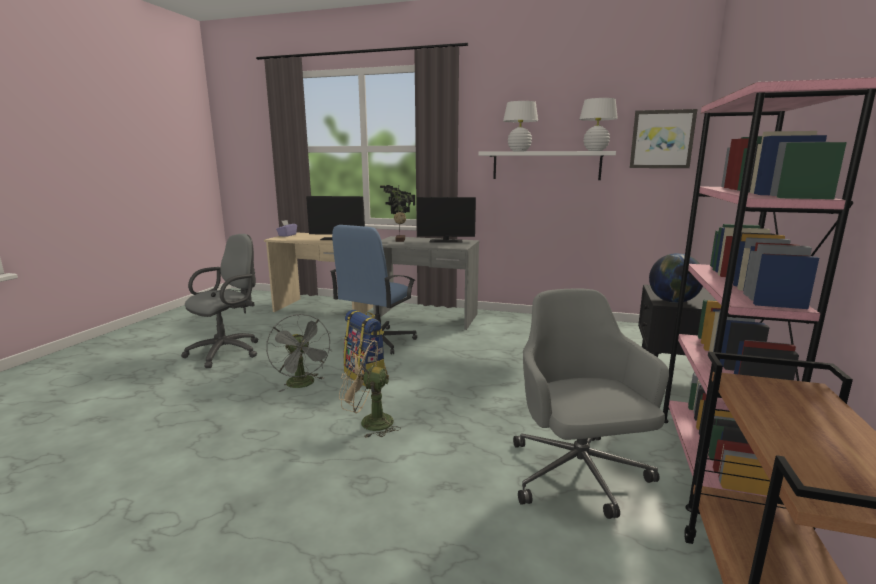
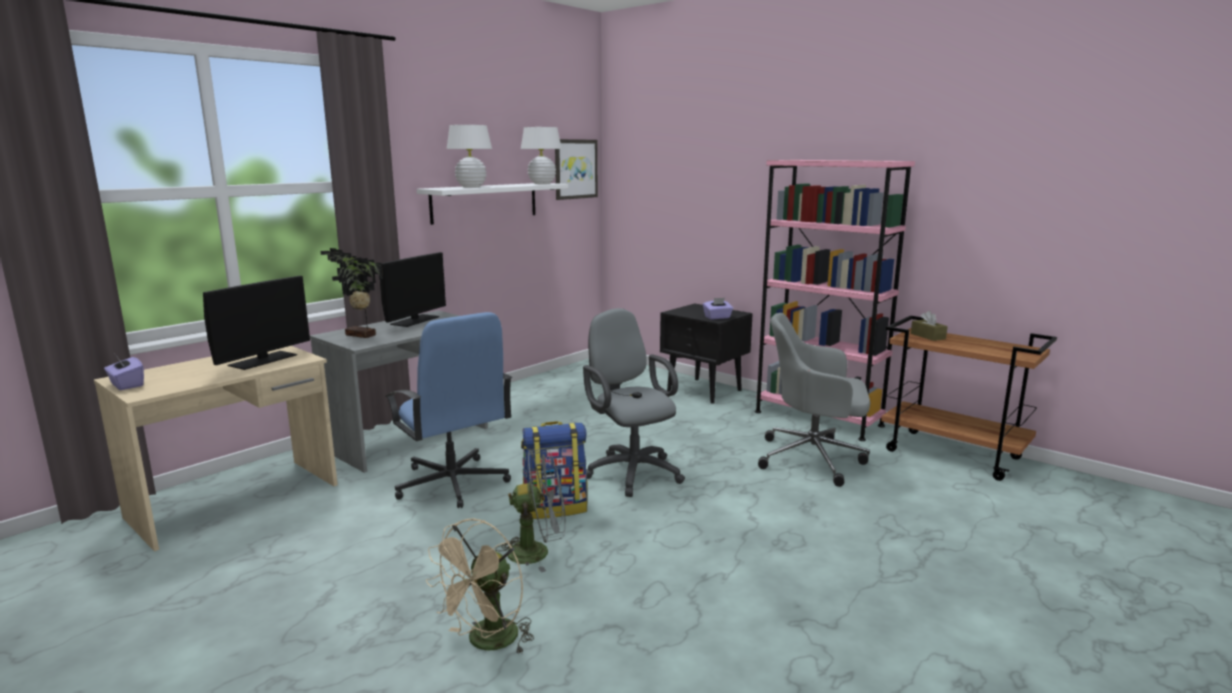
camera: 65 degrees left, 0 degrees up
(228, 351) = (317, 611): grey office chair -> grey office chair (630, 471)
(369, 423) = (676, 524): beige fan -> beige fan (487, 643)
(673, 301) = (717, 317): globe -> purple tissue box
(786, 397) = (928, 336): none -> brown tissue box

